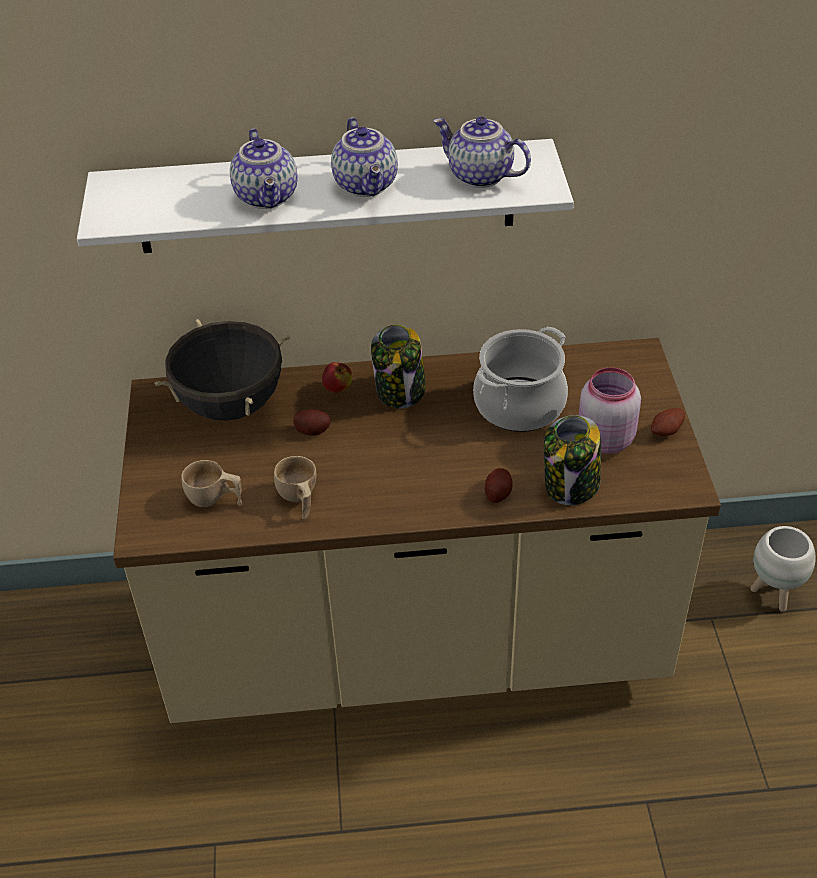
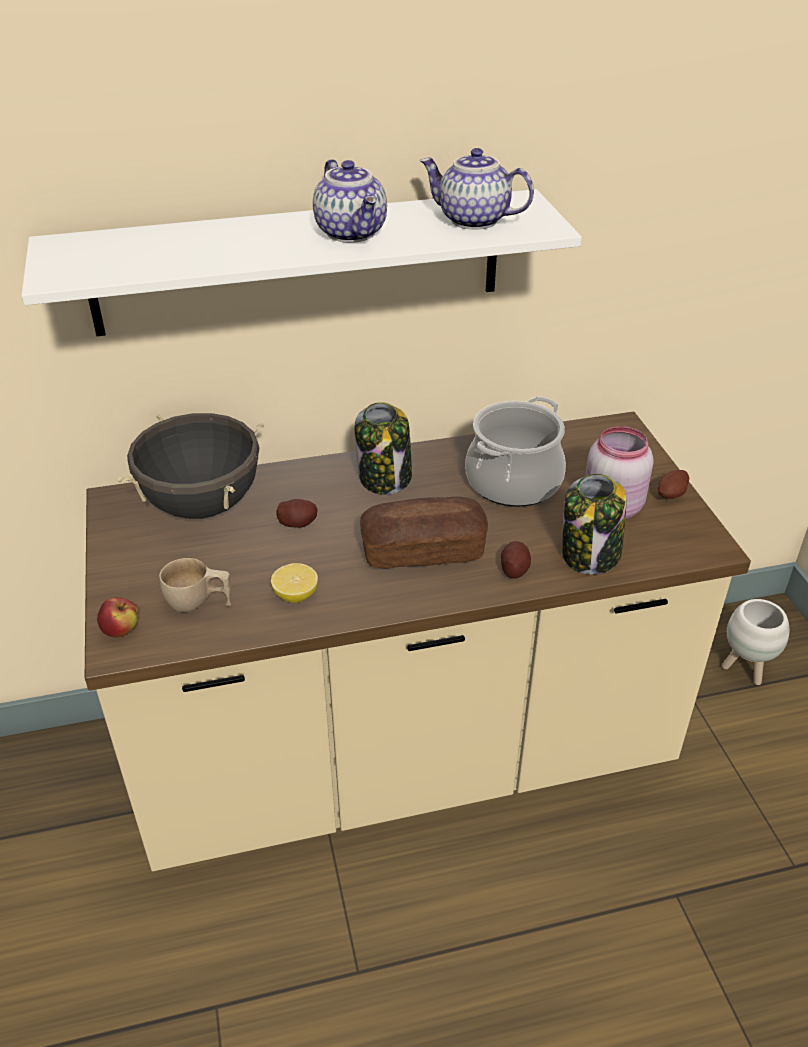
camera: 10 degrees left, 5 degrees down
(268, 197) = (243, 247): teapot -> none
(299, 500) = (295, 595): beige cup -> lemon
(338, 388) = (317, 480): apple -> apple (121, 631)
(419, 468) = (423, 551): none -> bread

